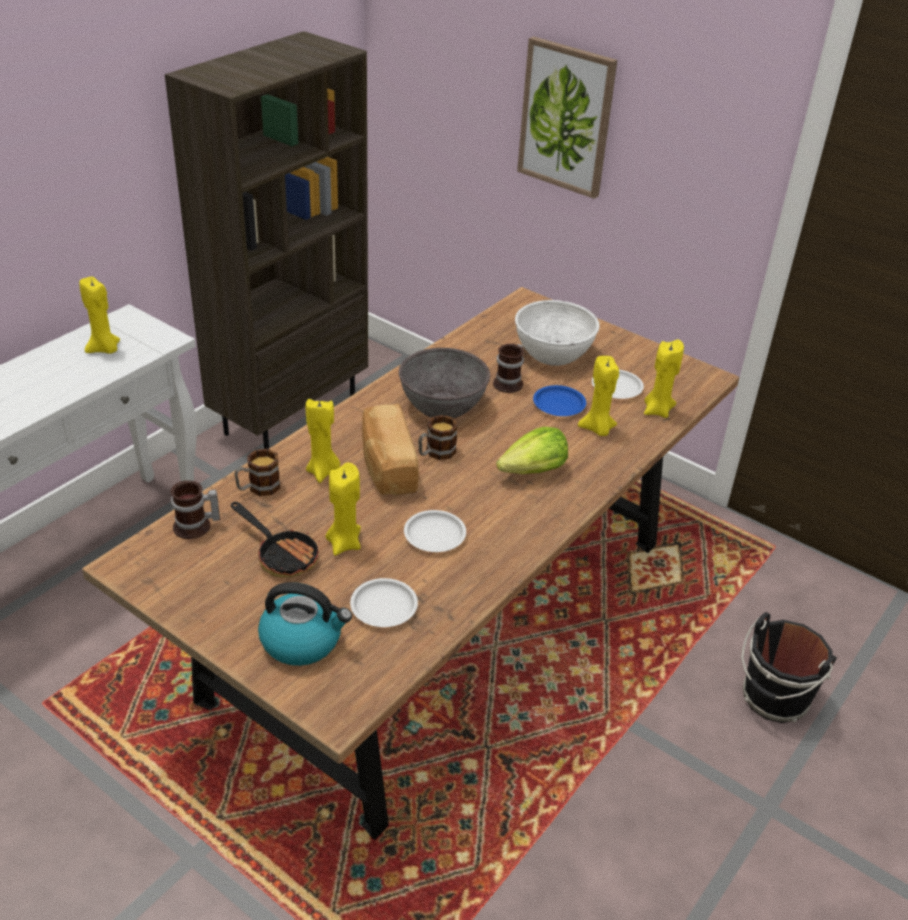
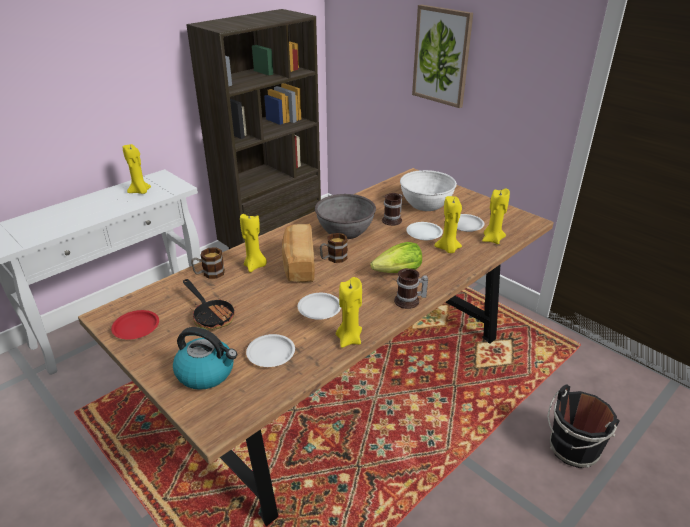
camera: 10 degrees right, 5 degrees down
(178, 581) = (136, 328): none -> red plate
(196, 527) = (160, 295): mug -> mug (409, 301)
(344, 543) = (255, 311): yellow candle -> yellow candle (349, 339)
(559, 404) = (424, 233): blue plate -> white plate

